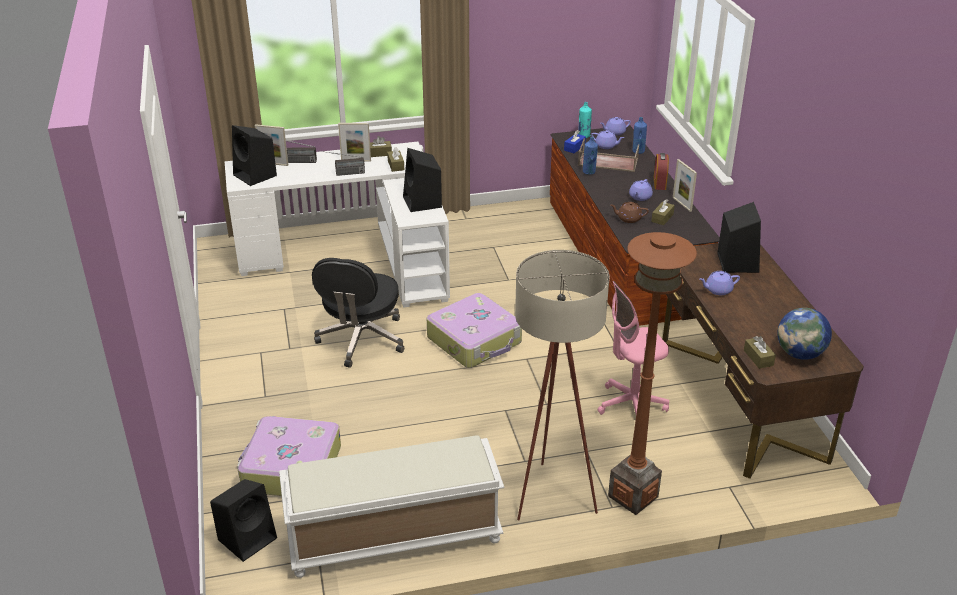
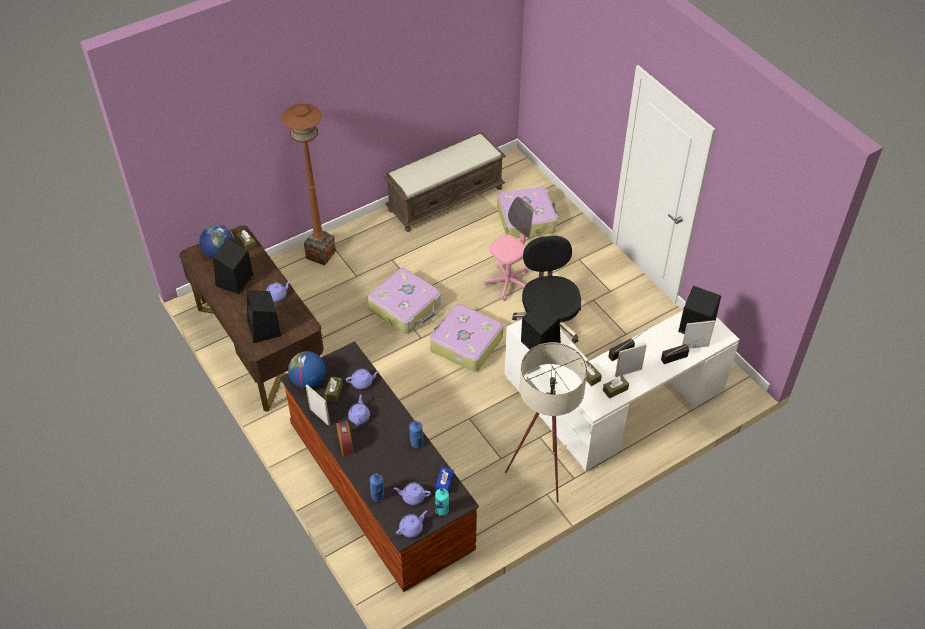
camera: 160 degrees right, 15 degrees up
(248, 538) = (520, 179): black speaker -> black speaker (234, 281)
(393, 537) = (446, 198): white bench -> brown bench
(531, 395) = (405, 307): none -> suitcase
(550, 491) = (370, 245): beige floor lamp -> beige floor lamp (542, 481)
(607, 162) = (404, 466): brown tray -> none
(628, 218) = (362, 382): brown teapot -> purple teapot
(631, 405) = (335, 318): pink office chair -> pink office chair (508, 283)
(689, 230) = (308, 381): none -> globe

